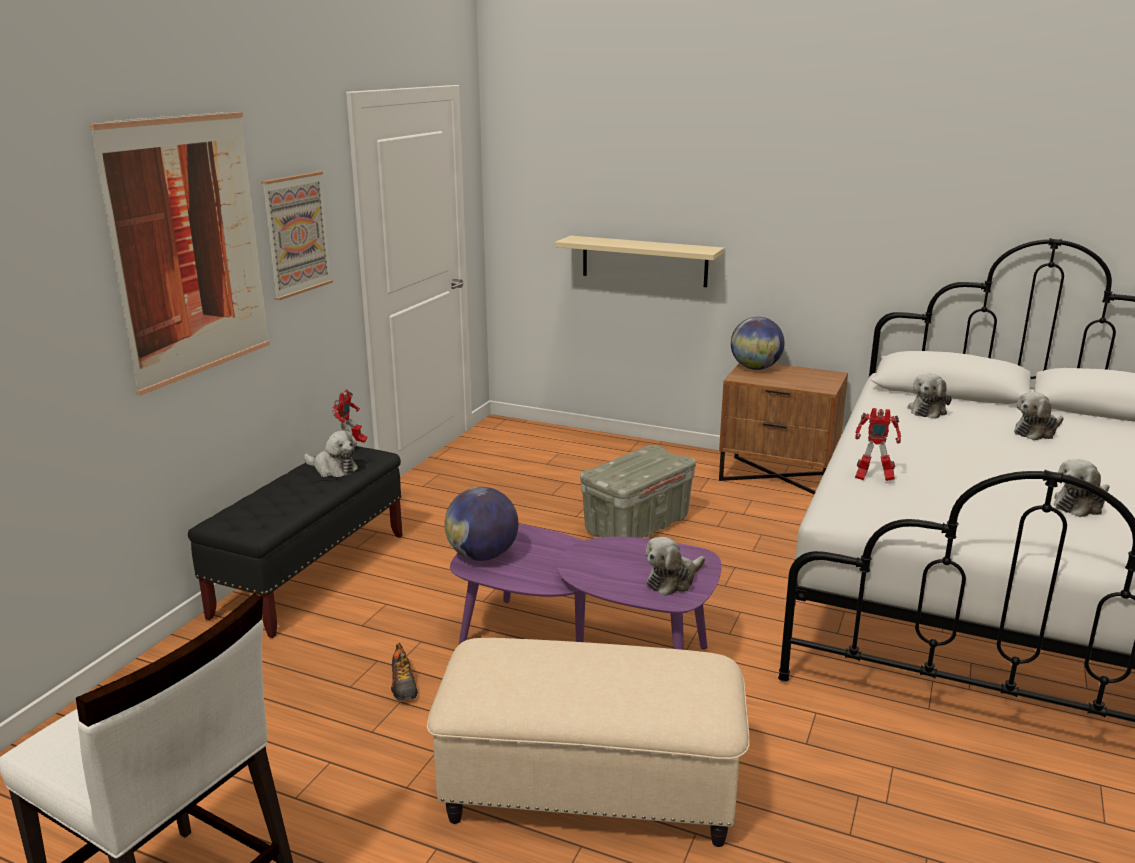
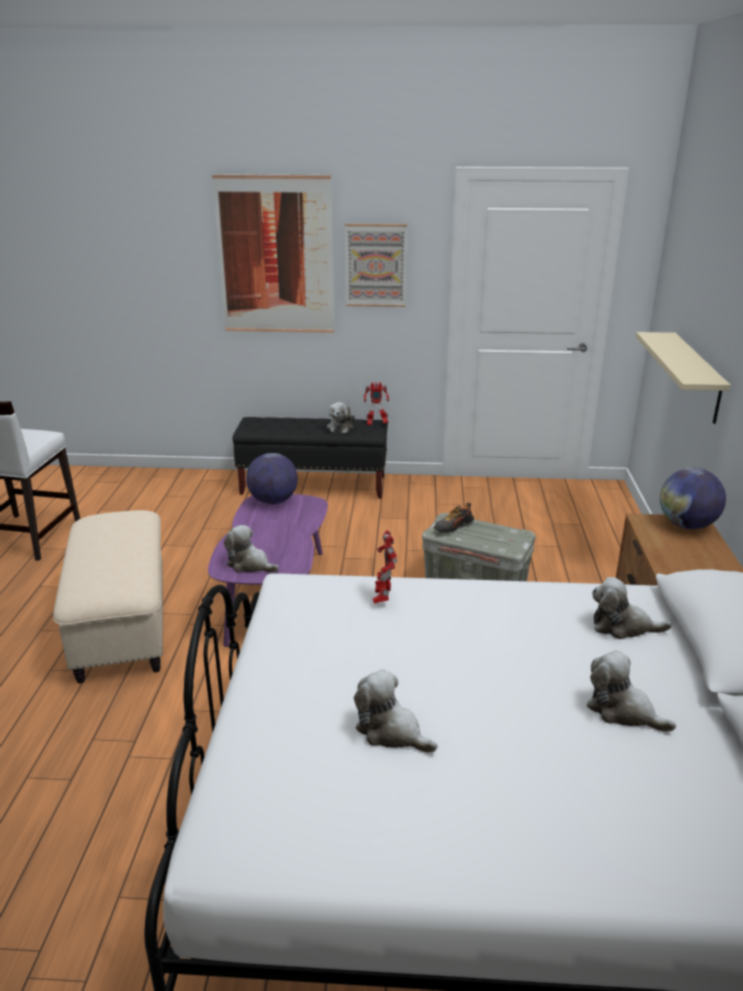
camera: 70 degrees right, 5 degrees up
(403, 685) = (209, 543): shoe -> shoe (453, 527)

